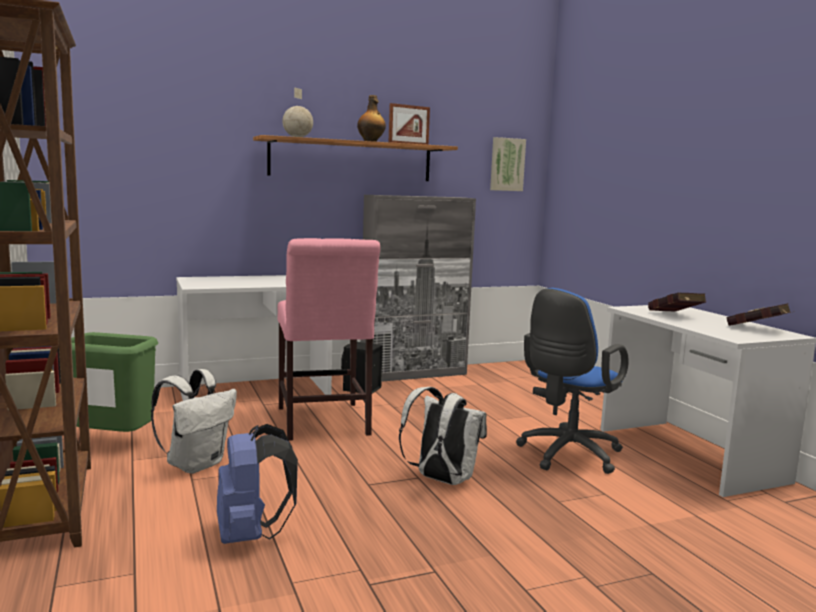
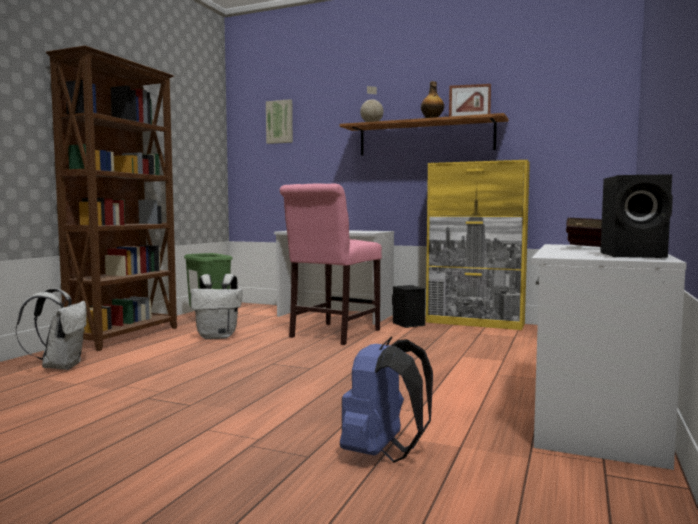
camera: 45 degrees right, 5 degrees down
(251, 535) = (160, 365): blue backpack -> blue backpack (382, 454)
(414, 374) = (475, 323): grey cabinet -> yellow cabinet
(441, 480) = (320, 373): white backpack -> white backpack (60, 366)
(506, 164) = (583, 126): picture -> picture (280, 122)
(566, 455) = (457, 385): blue office chair -> none
(759, 329) = (635, 256): red book -> black speaker

